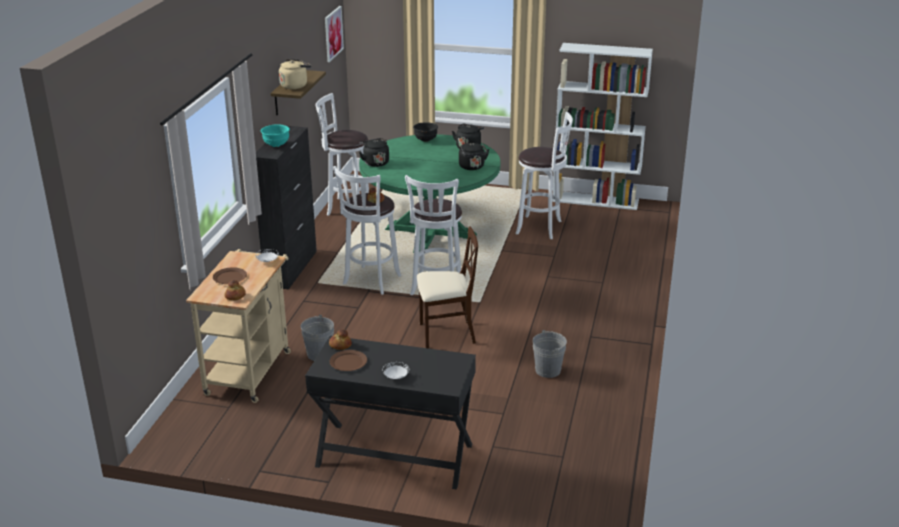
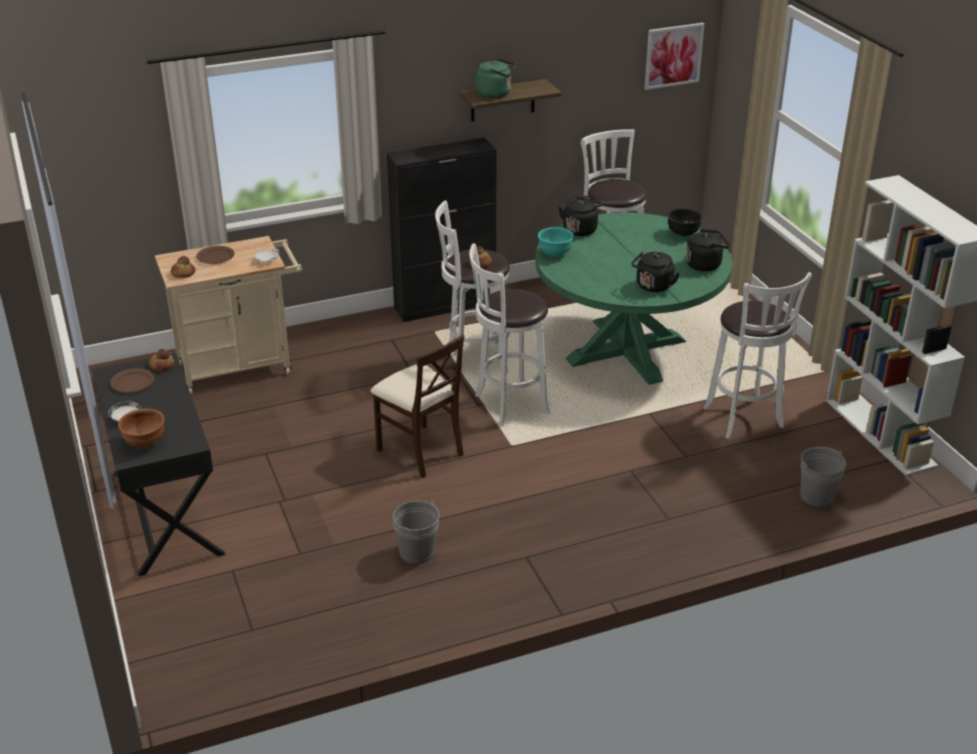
camera: 55 degrees right, 5 degrees up
(276, 145) = (429, 152): turquoise bowl -> turquoise bowl (555, 253)
(295, 85) = (496, 93): beige kettle -> green kettle
(319, 354) = (303, 392): grey bucket -> grey bucket (817, 496)
(437, 377) = (144, 443): none -> brown bowl

